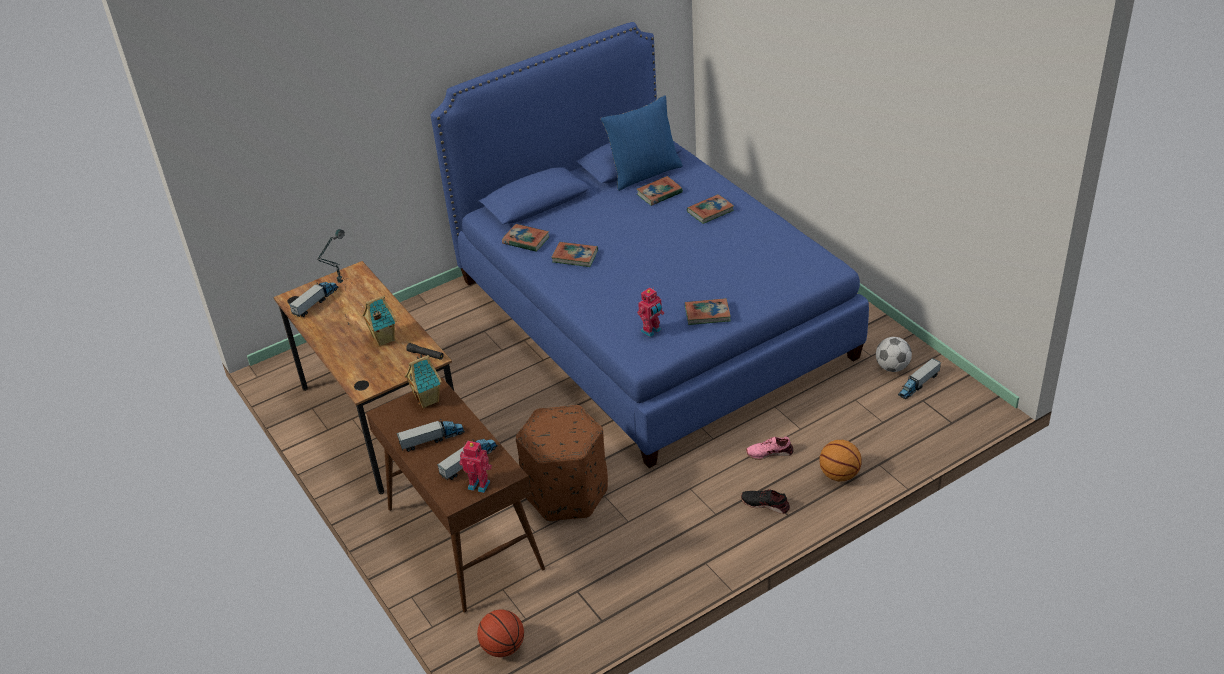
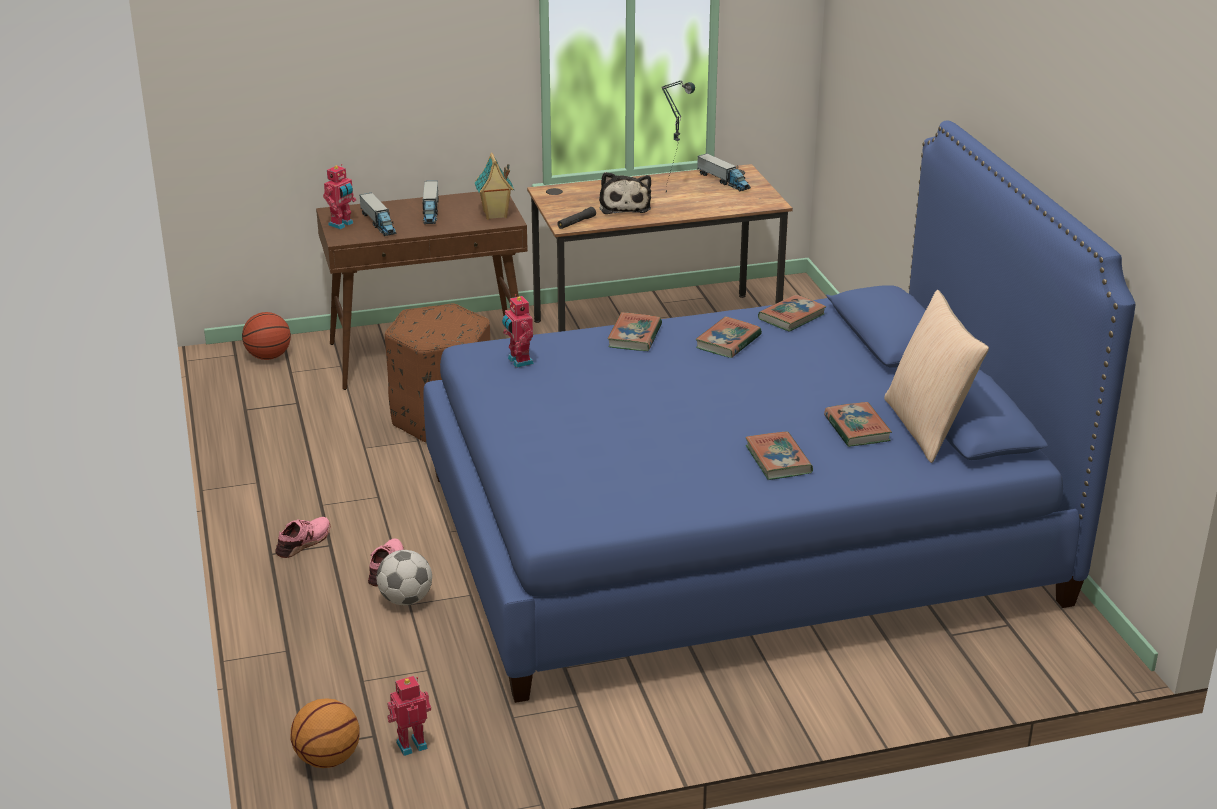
camera: 105 degrees right, 10 degrees down
(383, 339) = (624, 206): toy house -> plush toy
(644, 173) = (927, 427): blue pillow -> beige pillow
(707, 314) = (522, 405): book -> book (634, 336)
(765, 504) = (304, 542): black shoe -> pink shoe
(839, 475) = (298, 611): basketball -> basketball (327, 758)
(892, 367) = (469, 730): football -> football (405, 600)
(918, 384) = (411, 744): toy truck -> toy robot

